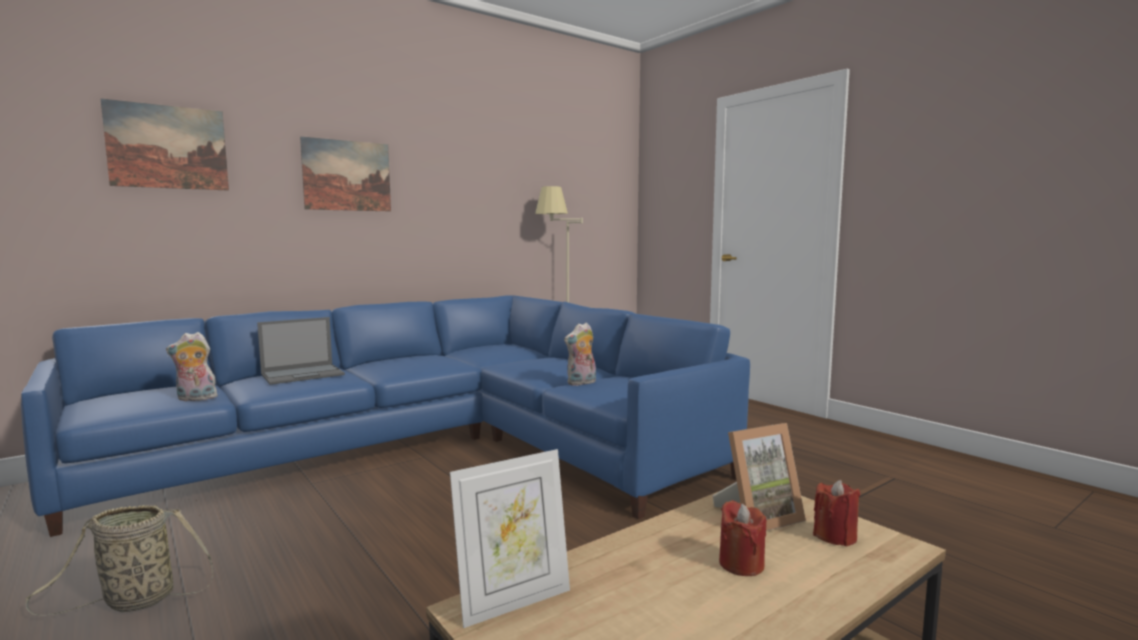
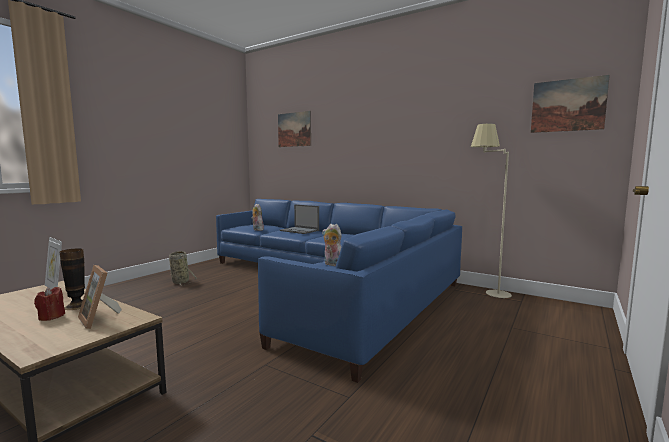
camera: 70 degrees right, 0 degrees up
(347, 175) = (357, 133): picture -> picture (567, 105)
(681, 548) = (77, 306): none -> vase
(835, 536) = (63, 336): red candle -> none

